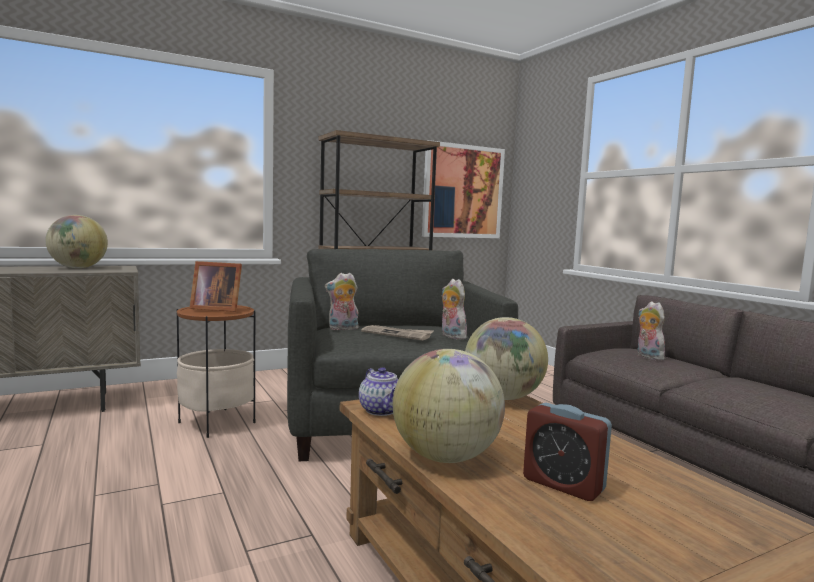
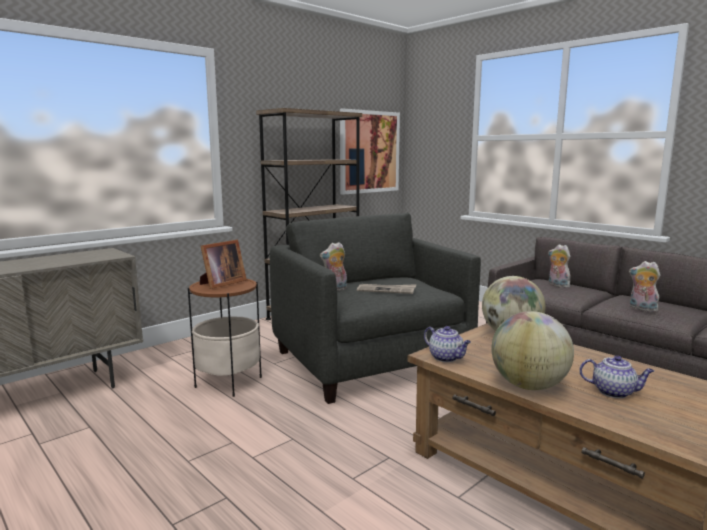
camera: 15 degrees left, 5 degrees up
(78, 268) = (68, 257): globe -> none
(216, 309) = (221, 283): picture frame -> picture frame turned 45 degrees counterclockwise
(451, 336) = (424, 287): plush toy -> plush toy (641, 309)
(563, 484) = (614, 392): alarm clock -> teapot

